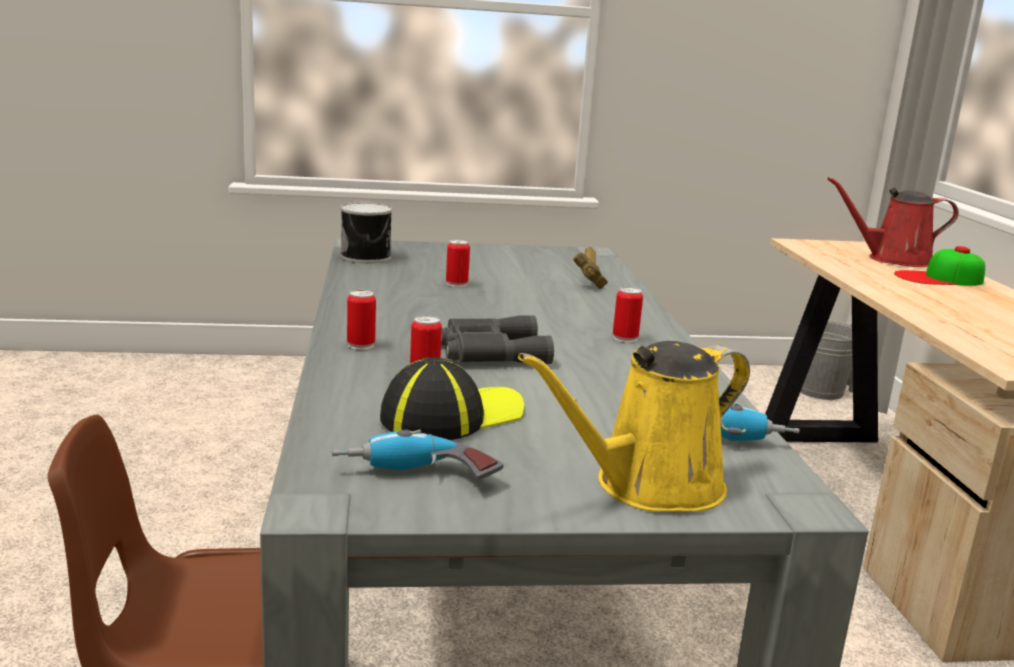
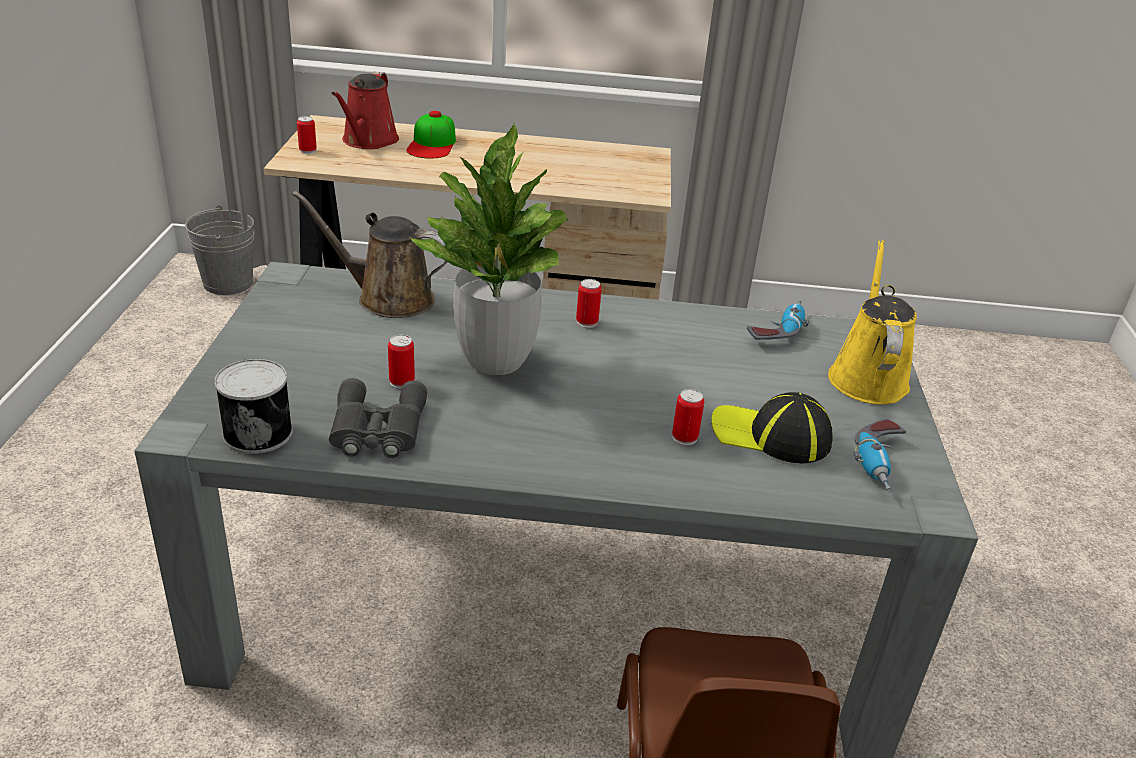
camera: 80 degrees left, 15 degrees up
(361, 345) = (608, 466): can -> can (308, 151)
(451, 415) = (771, 435): cap -> cap turned 45 degrees counterclockwise
(490, 352) = (625, 395): grey binoculars -> grey binoculars (377, 430)
(514, 308) = (495, 361): none -> potted plant
(589, 276) = (388, 298): hammer -> brown watering can
(649, 487) = (867, 376): yellow watering can -> yellow watering can turned 150 degrees counterclockwise

